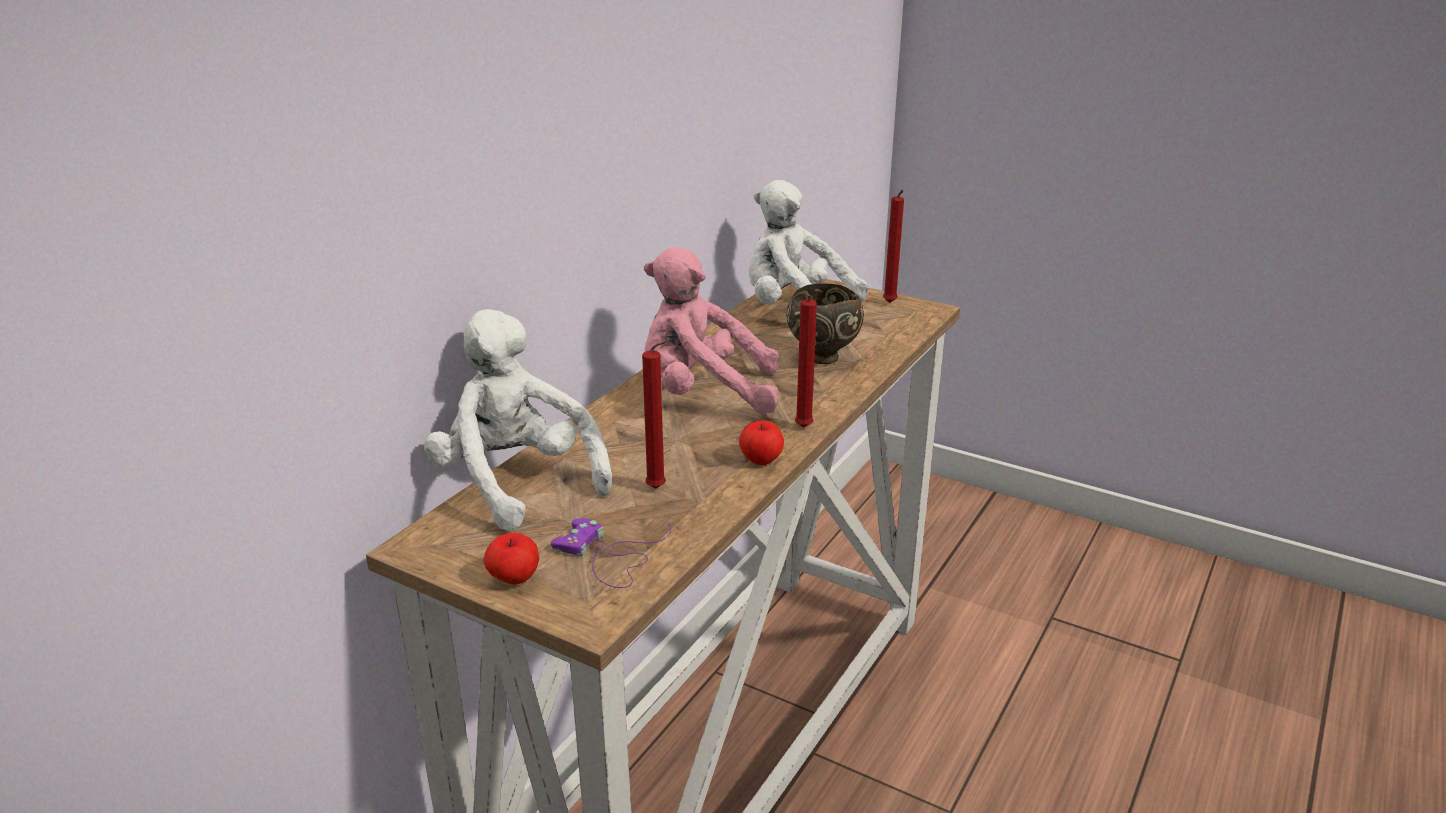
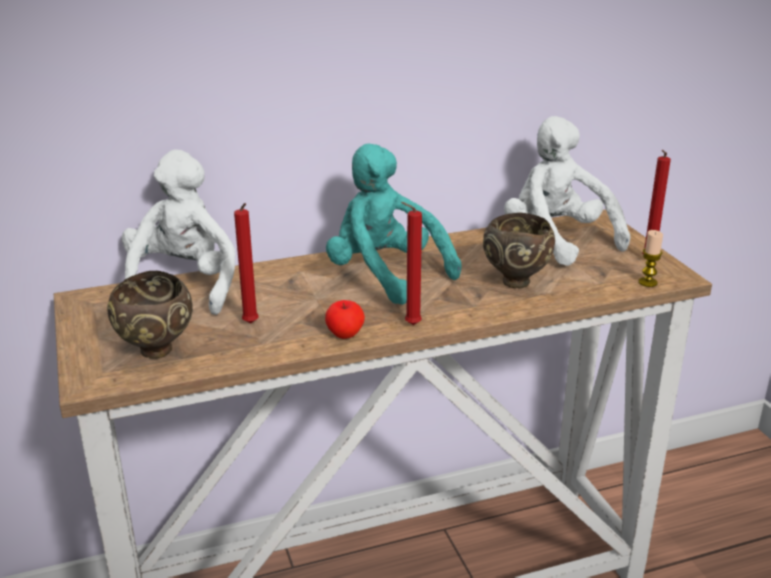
camera: 40 degrees right, 0 degrees up
(514, 579) = (91, 340): apple -> none
(610, 556) = (156, 352): purple game controller -> brown bowl
(704, 394) = (385, 275): pink plush toy -> turquoise plush toy
(918, 322) = (647, 282): none -> candle

